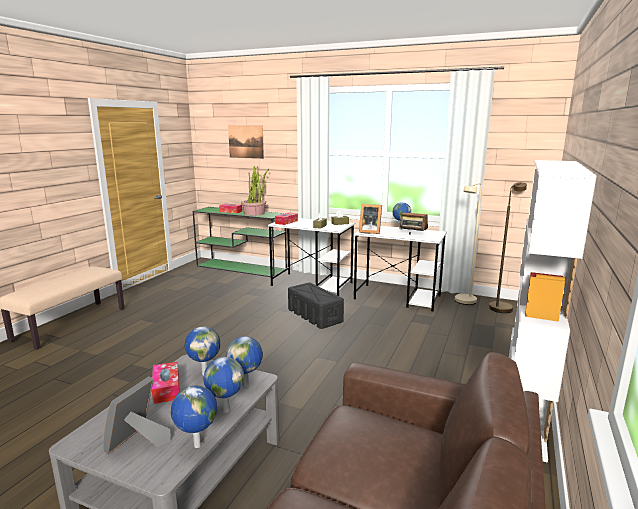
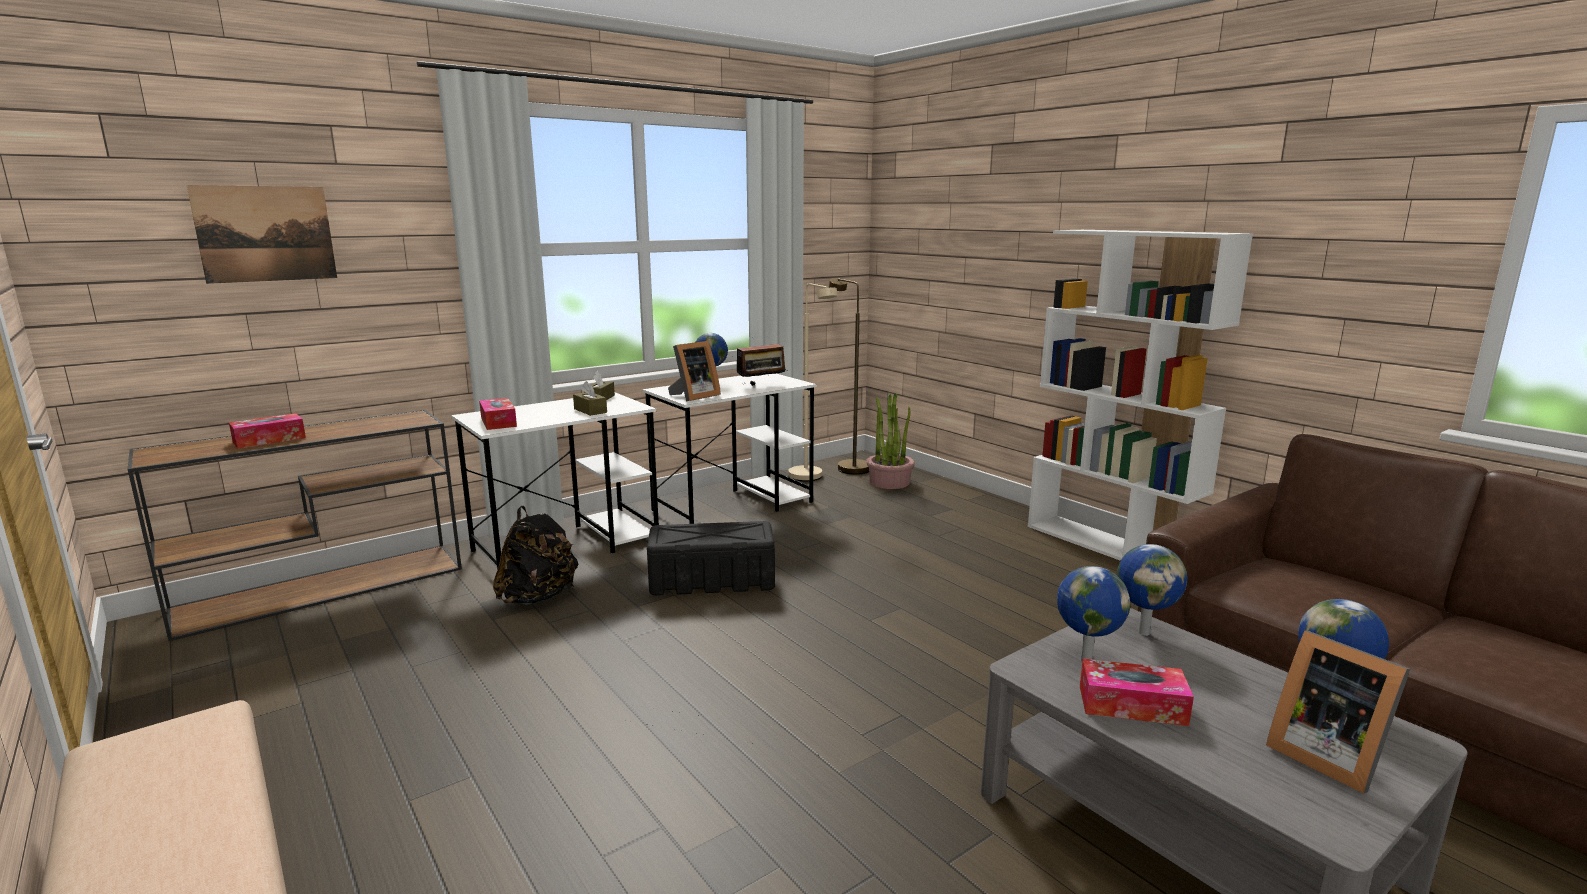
camera: 60 degrees left, 0 degrees up
(225, 410) = (1222, 662): globe -> none
(242, 268) = (325, 587): green console table -> brown console table
(254, 213) = (355, 427): potted plant -> potted plant (889, 482)
(266, 294) = (538, 597): none -> black backpack

